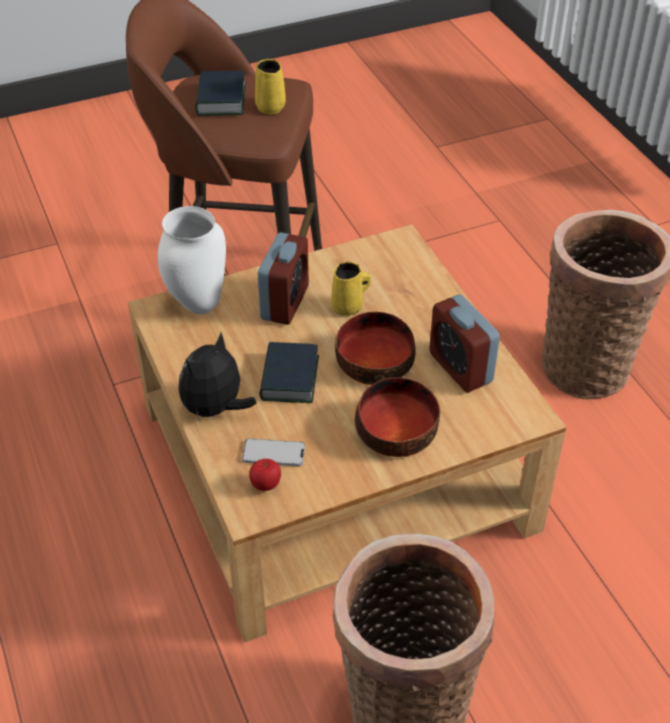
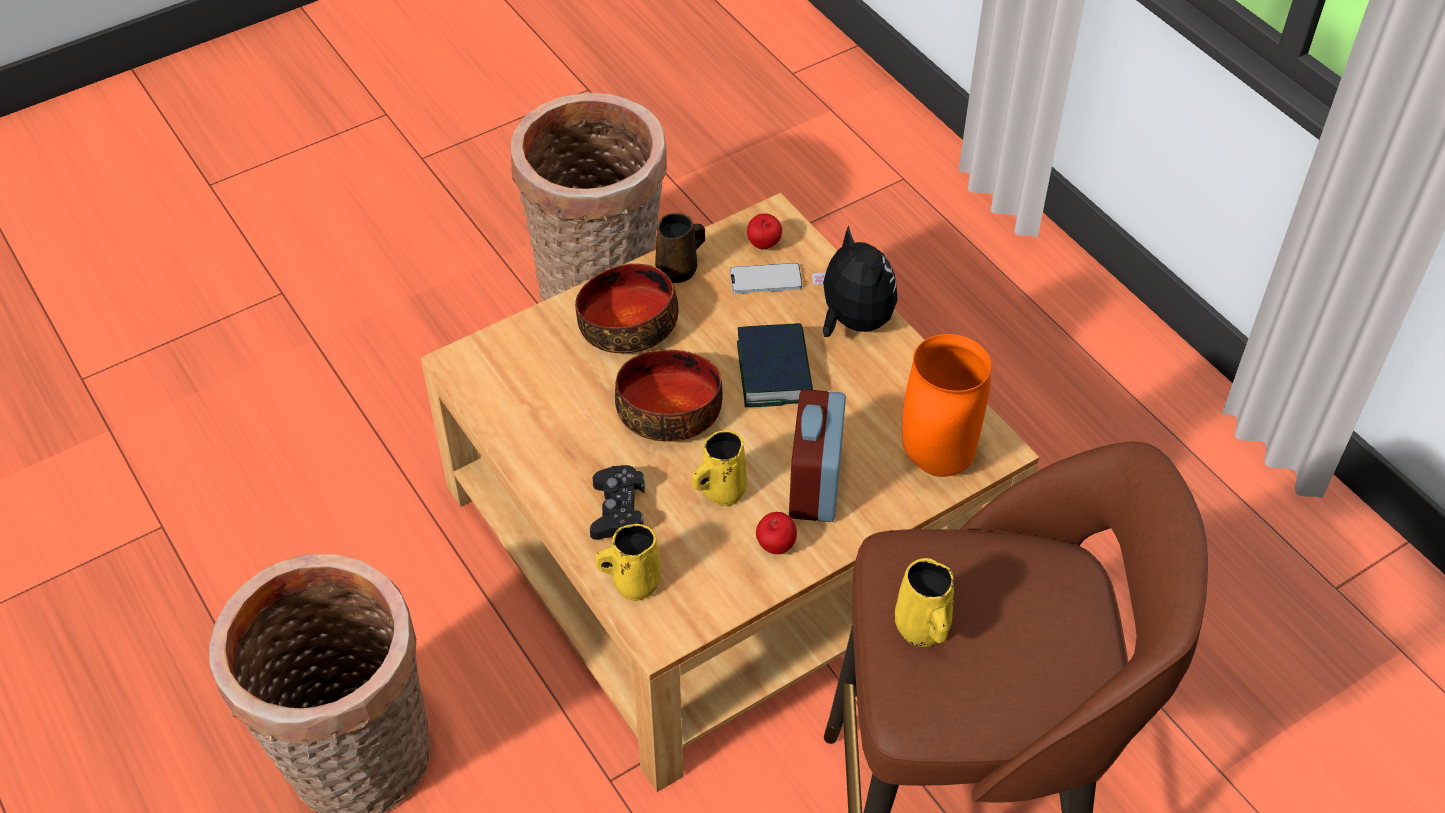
camera: 170 degrees right, 5 degrees up
(197, 305) = (938, 464): white vase -> orange vase
(215, 409) = (852, 321): plush toy -> plush toy turned 60 degrees counterclockwise
(221, 100) = (1019, 631): book -> none
(321, 273) = (775, 546): none -> apple
(345, 472) = (679, 270): none -> brown mug
(415, 265) = (633, 582): none -> yellow mug
(420, 304) = (618, 510): none -> black game controller
(460, 367) = (554, 416): alarm clock -> none

